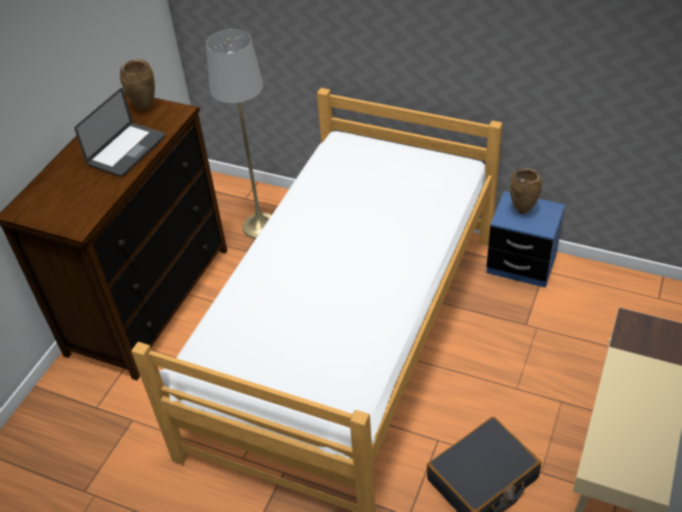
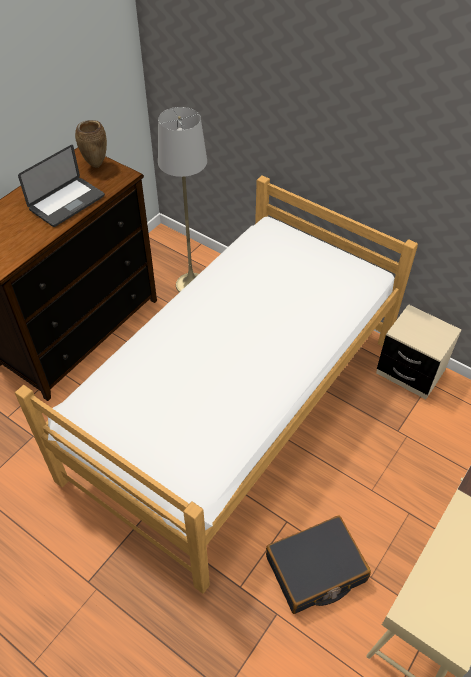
camera: 10 degrees right, 5 degrees up
(521, 264) = (410, 372): blue nightstand -> beige nightstand
(523, 211) = (420, 327): brown vase -> none

